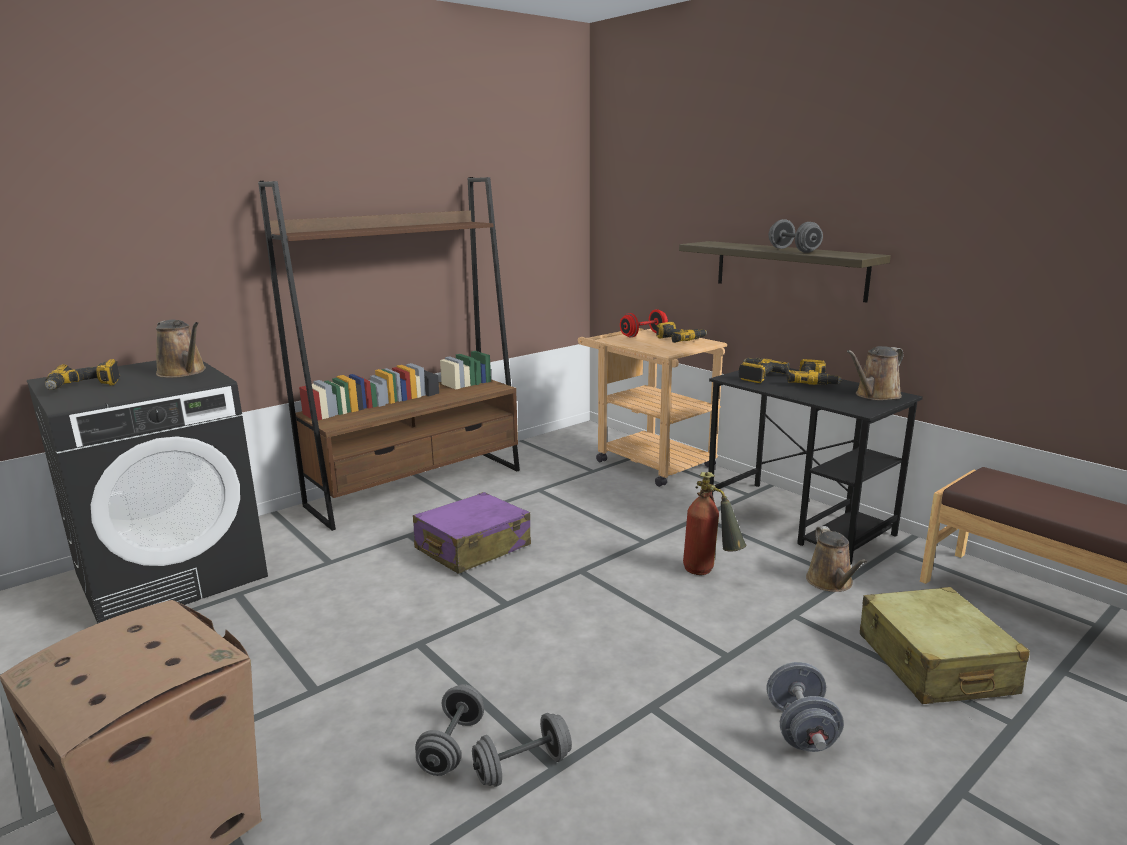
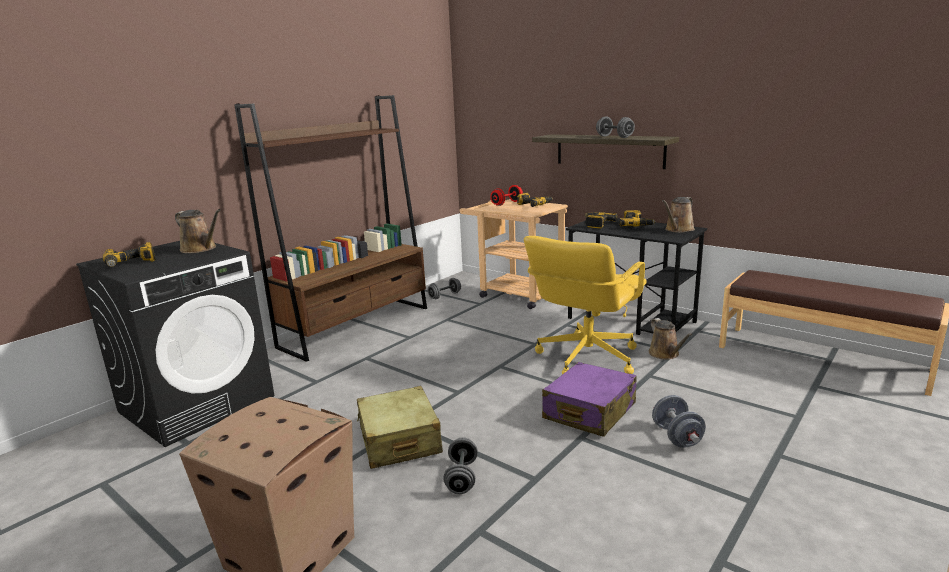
camera: 10 degrees left, 0 degrees up
(472, 548) = (417, 361): purple suitcase -> purple suitcase (589, 411)
(522, 767) = (513, 482): grey dumbbell -> grey dumbbell (444, 296)
(709, 573) = (586, 358): fire extinguisher -> yellow office chair
(934, 664) = (742, 391): beige suitcase -> beige suitcase (399, 440)

